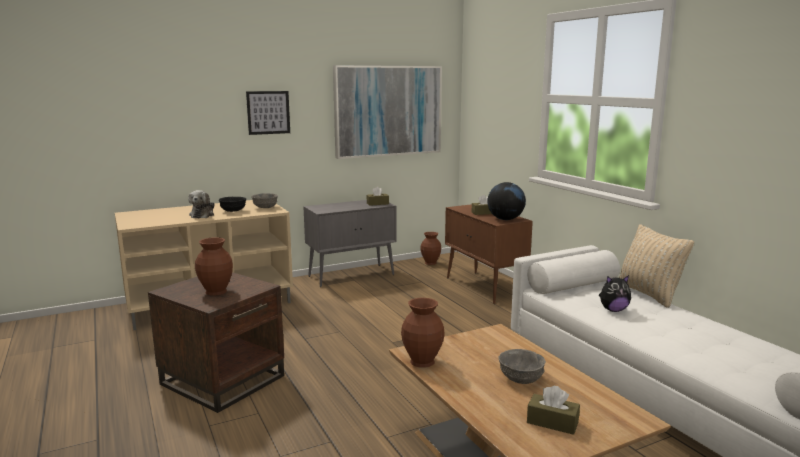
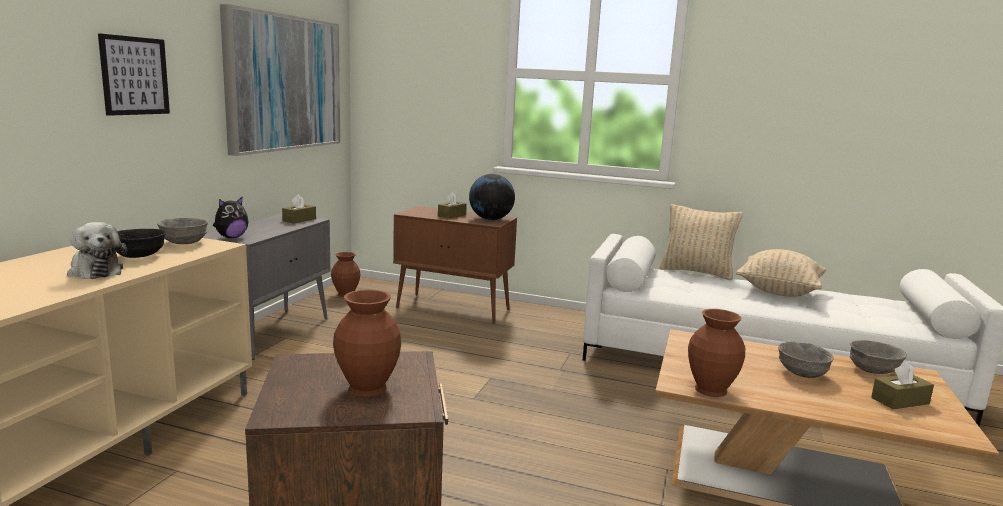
camera: 45 degrees left, 0 degrees up
(595, 400) = (873, 371): none -> grey bowl
(613, 310) = (709, 292): plush toy -> plush toy (231, 237)
(693, 327) = (778, 291): none -> beige pillow

